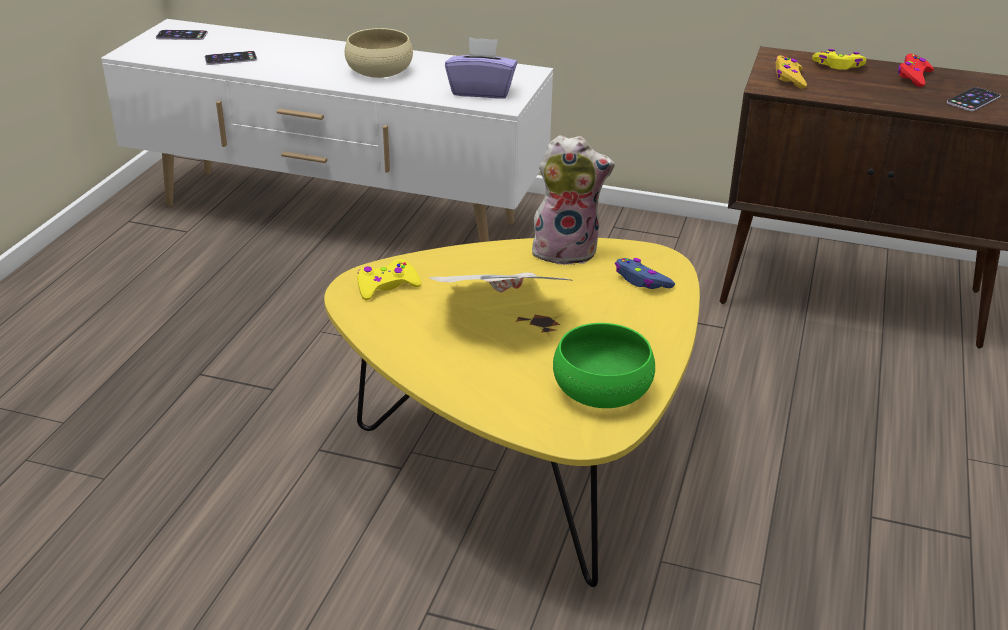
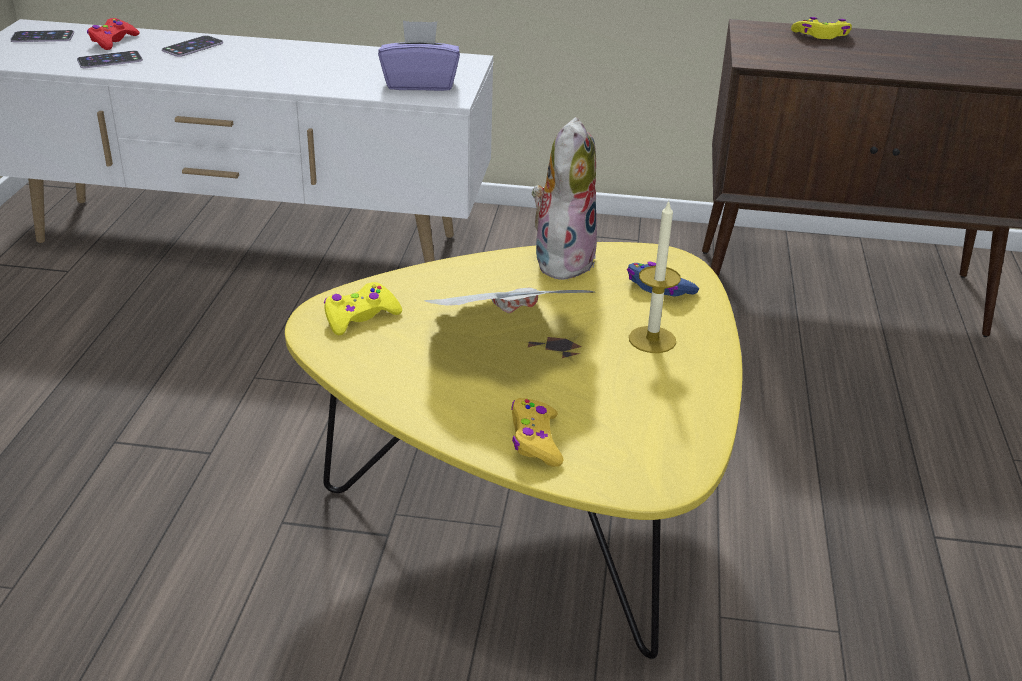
camera: 10 degrees left, 0 degrees up
(379, 71) = (294, 67): beige bowl -> none
(566, 250) = (562, 259): plush toy -> plush toy turned 60 degrees counterclockwise
(602, 389) = (656, 421): green bowl -> none
(621, 323) = (652, 339): none -> candle
(789, 78) = (775, 51): yellow game controller -> yellow game controller (535, 440)
(913, 77) = (904, 44): red game controller -> red game controller (113, 41)
(973, 100) = (977, 64): phone -> phone (192, 47)

